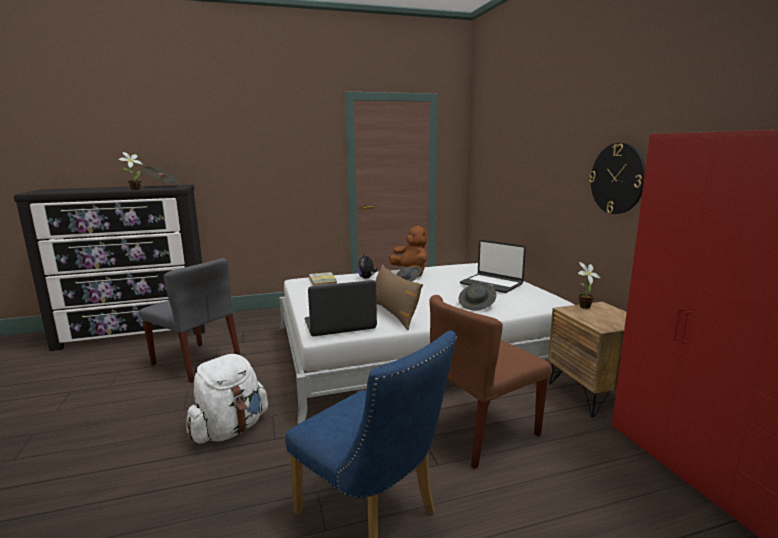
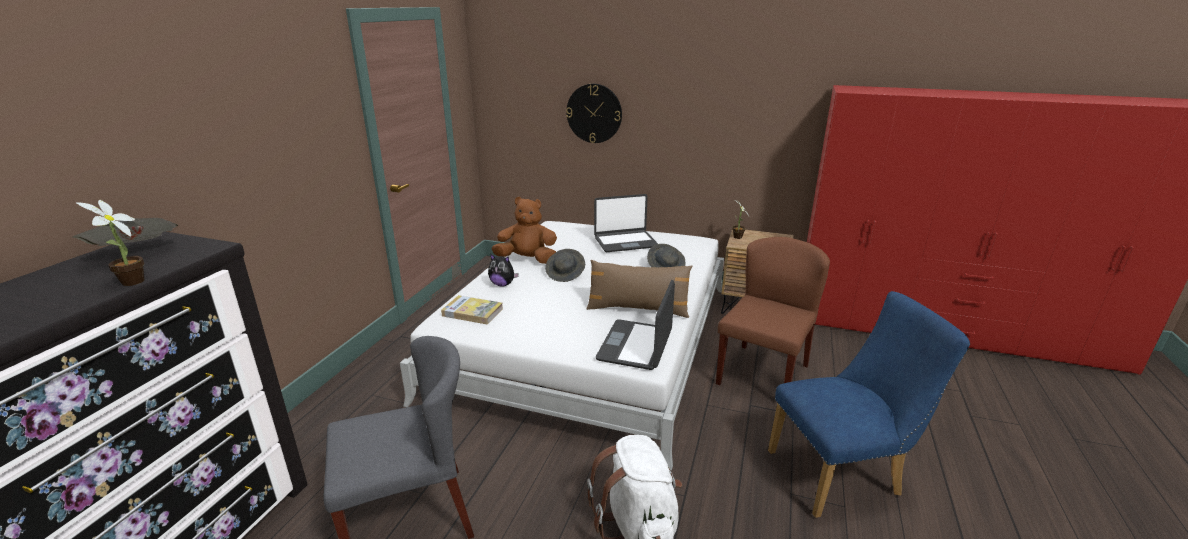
camera: 55 degrees left, 10 degrees up
(480, 431) = (762, 374): brown chair -> brown chair turned 150 degrees counterclockwise
(617, 178) = (740, 119): wall clock -> wall clock (594, 113)

